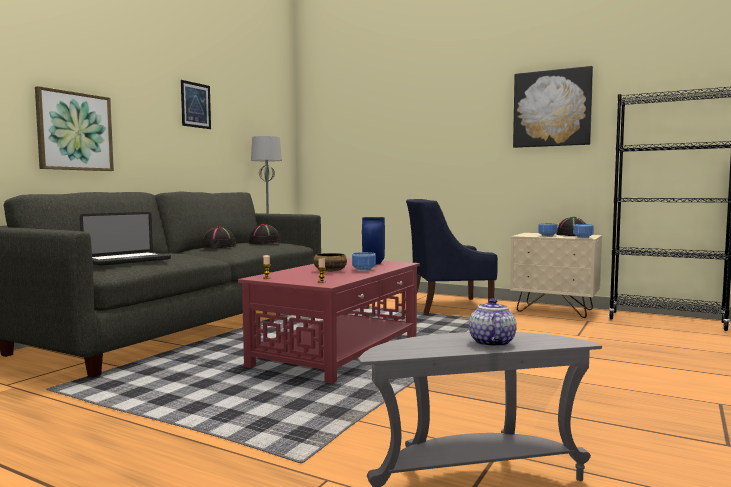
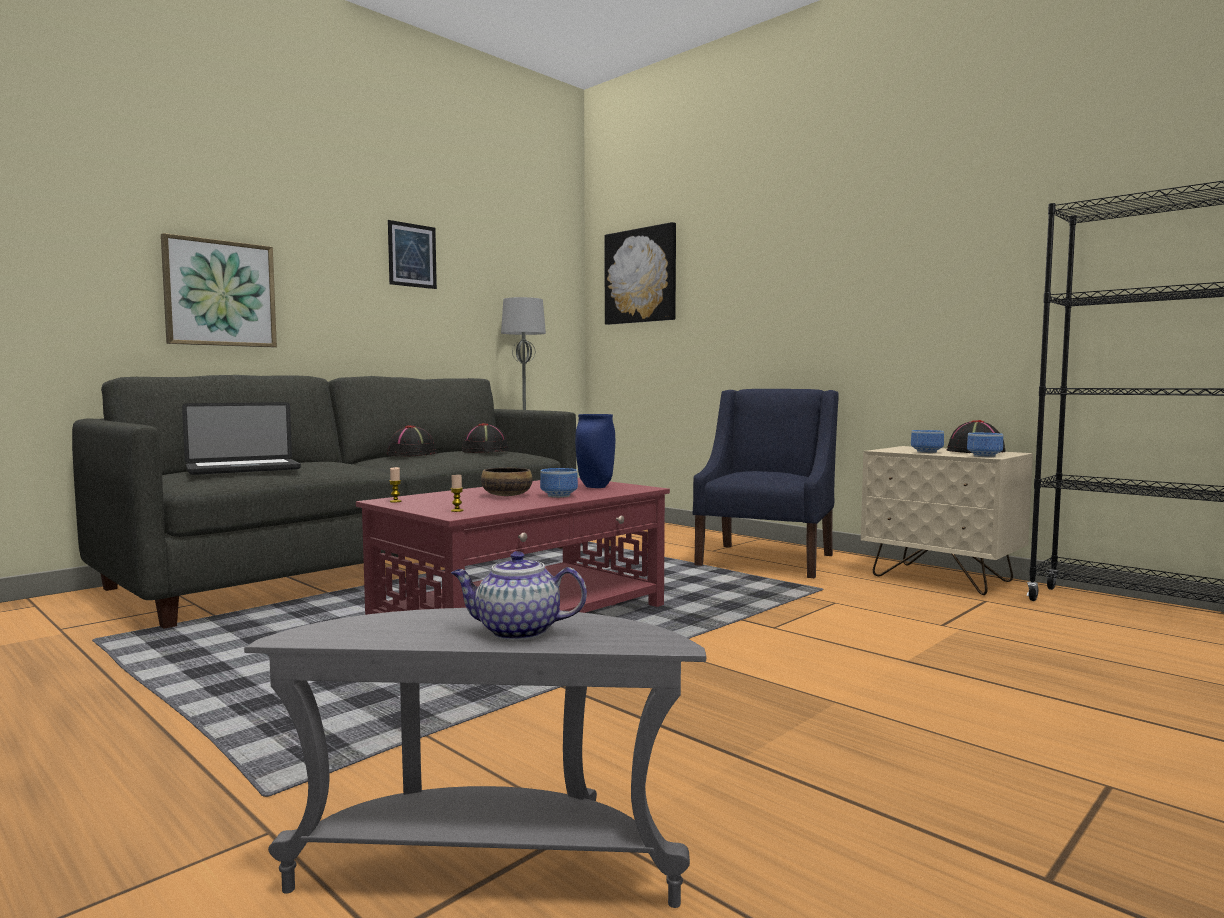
camera: 15 degrees right, 0 degrees up
(448, 306) = (766, 560): blue armchair -> blue armchair turned 105 degrees clockwise
(491, 343) = (516, 632): teapot -> teapot turned 105 degrees counterclockwise
(552, 108) = (952, 237): picture -> picture (641, 276)

